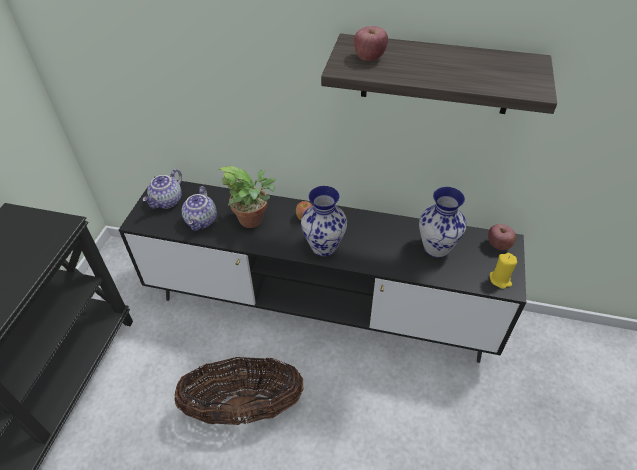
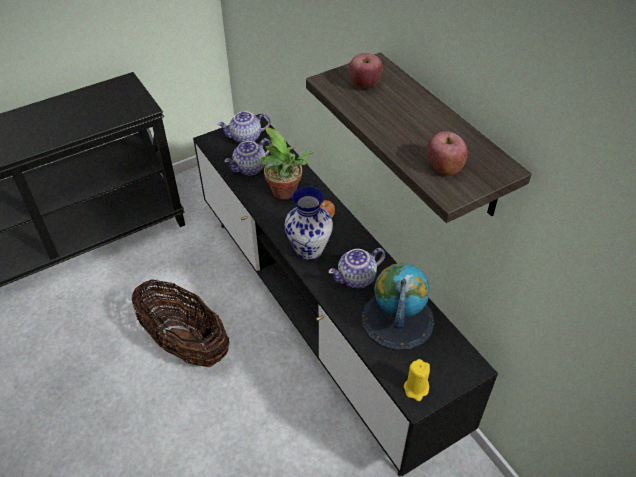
camera: 45 degrees right, 0 degrees up
(379, 242) = (356, 279): none -> teapot
(435, 248) = (397, 319): vase -> globe
(498, 245) = (458, 362): apple -> apple (444, 167)

